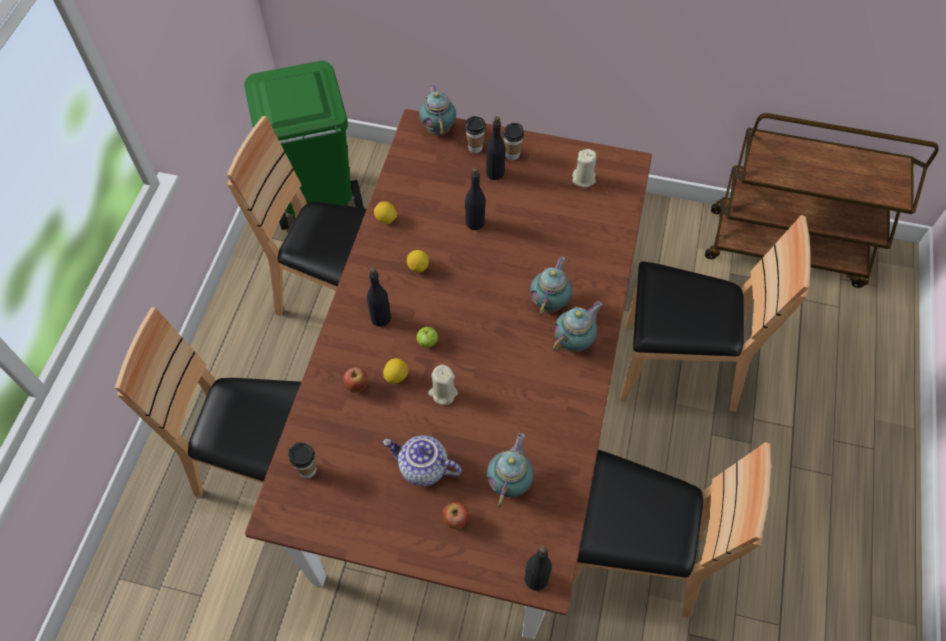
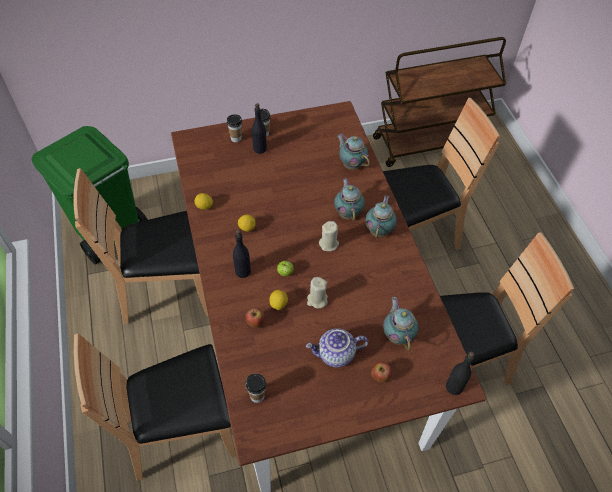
camera: 30 degrees left, 5 degrees down
(438, 128) = (203, 136): teapot -> teapot (351, 164)
(474, 222) = (266, 184): black bottle -> none
(584, 179) = (319, 131): beige candle -> beige candle (329, 244)

